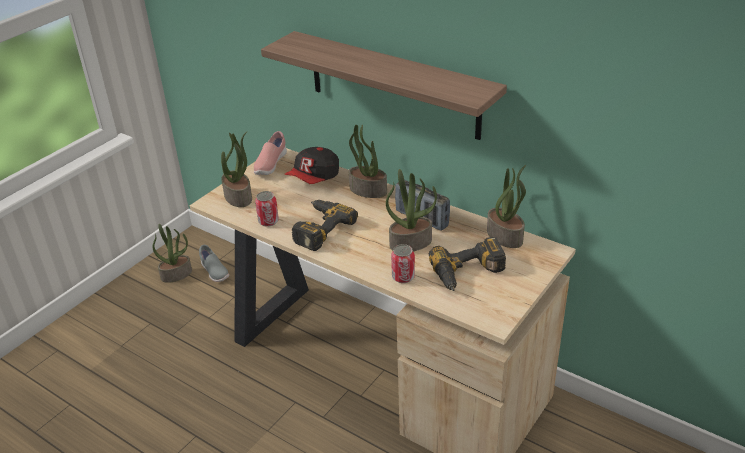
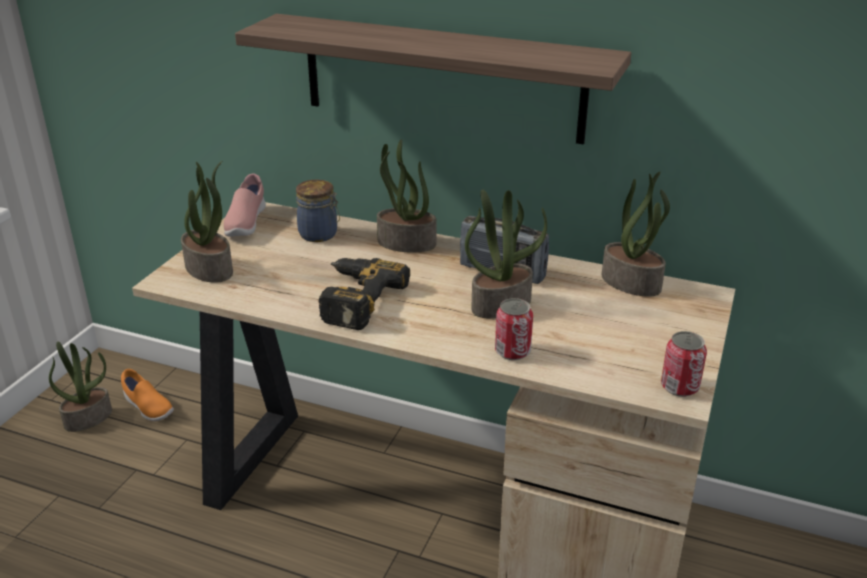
camera: 15 degrees left, 5 degrees down
(214, 272) = (147, 407): grey shoe -> orange shoe
(268, 221) = (270, 297): can -> can (679, 387)
(314, 178) = (320, 235): cap -> jar
(469, 273) = (607, 336): power drill -> none

